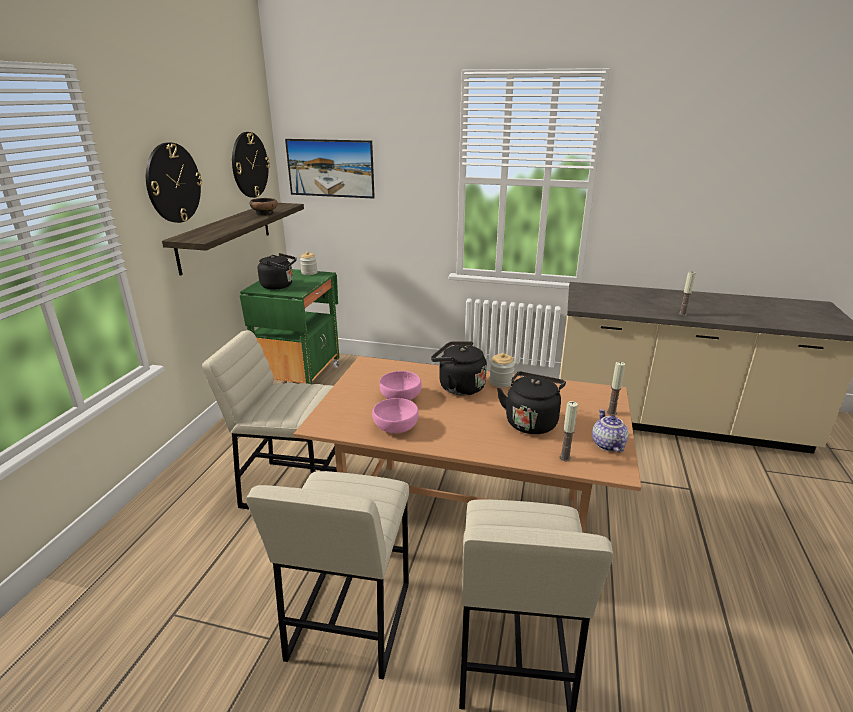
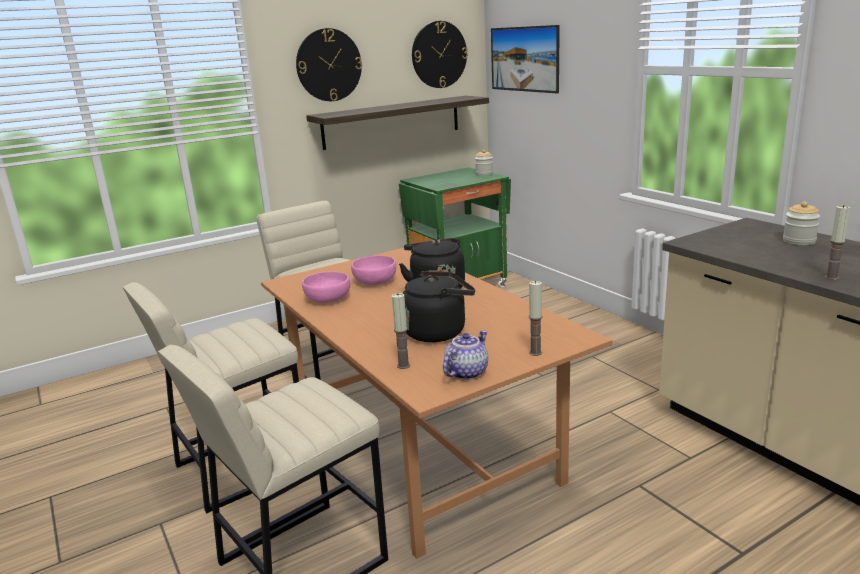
camera: 45 degrees right, 5 degrees down
(265, 214) = (430, 103): bowl -> none
(279, 286) = (437, 180): black kettle -> none
(501, 382) = (483, 296): jar -> jar (799, 241)

